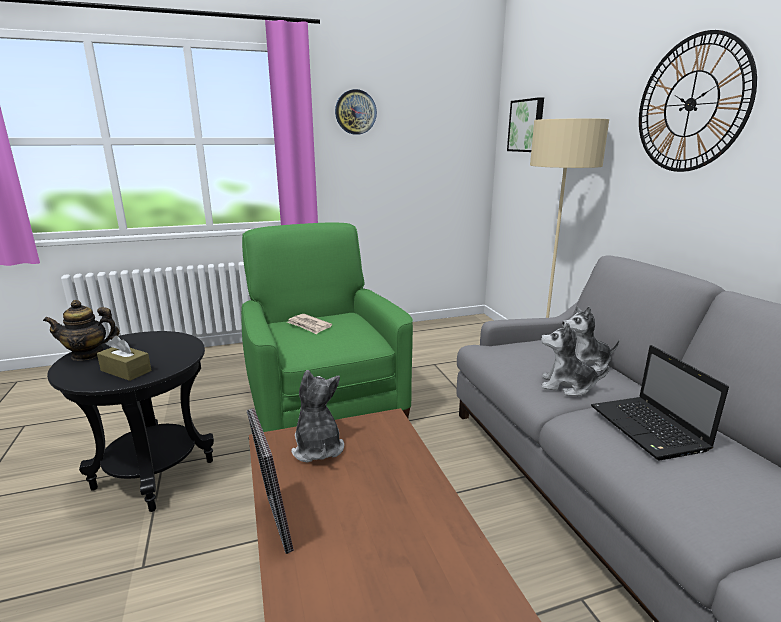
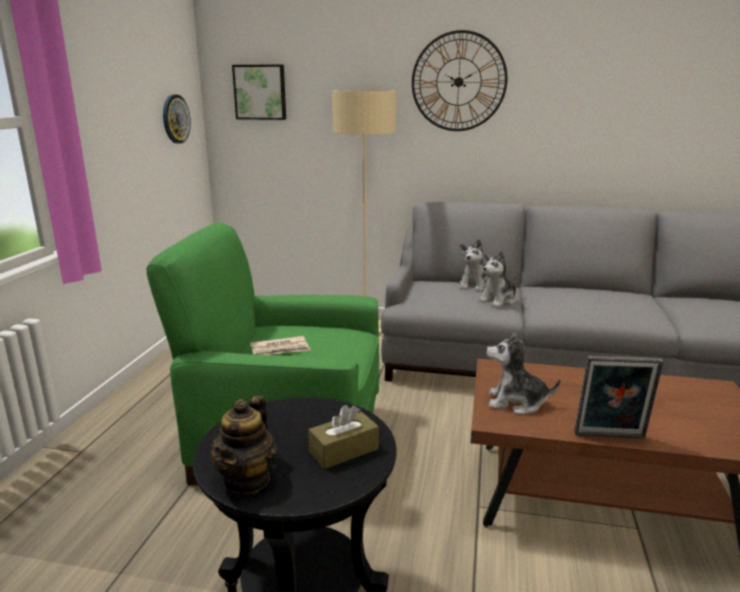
camera: 60 degrees left, 0 degrees up
(355, 112) = (94, 75): wall clock -> wall clock (175, 119)
(649, 429) = (572, 298): laptop -> none

